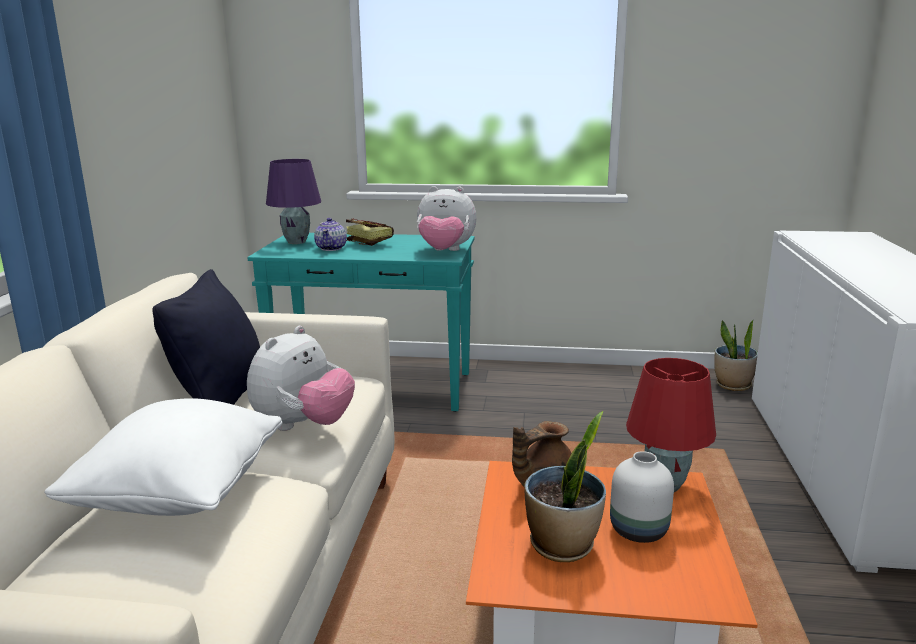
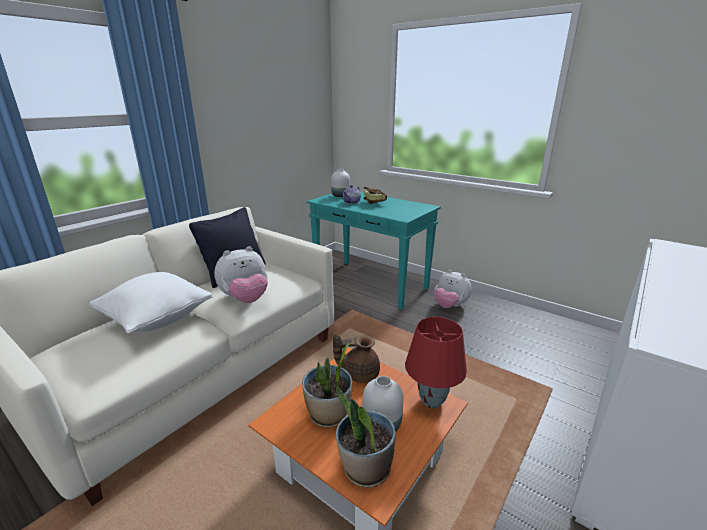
camera: 30 degrees right, 5 degrees up
(297, 242) = (341, 196): purple table lamp -> white vase
(445, 251) = (407, 214): plush toy -> plush toy (450, 306)
(732, 385) = (606, 345): potted plant -> potted plant (365, 469)

